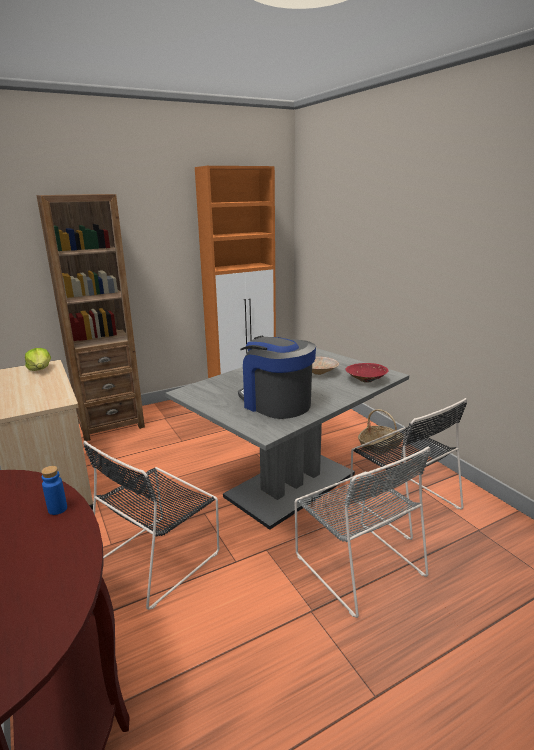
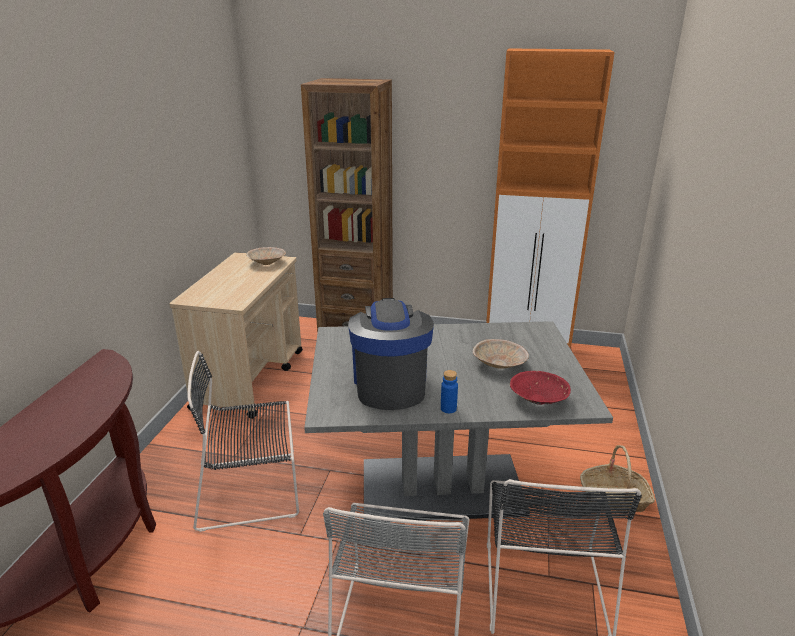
camera: 40 degrees right, 5 degrees up
(40, 369) = (267, 263): lettuce -> beige bowl
(57, 509) = (95, 404): blue bottle -> blue bottle (448, 408)

